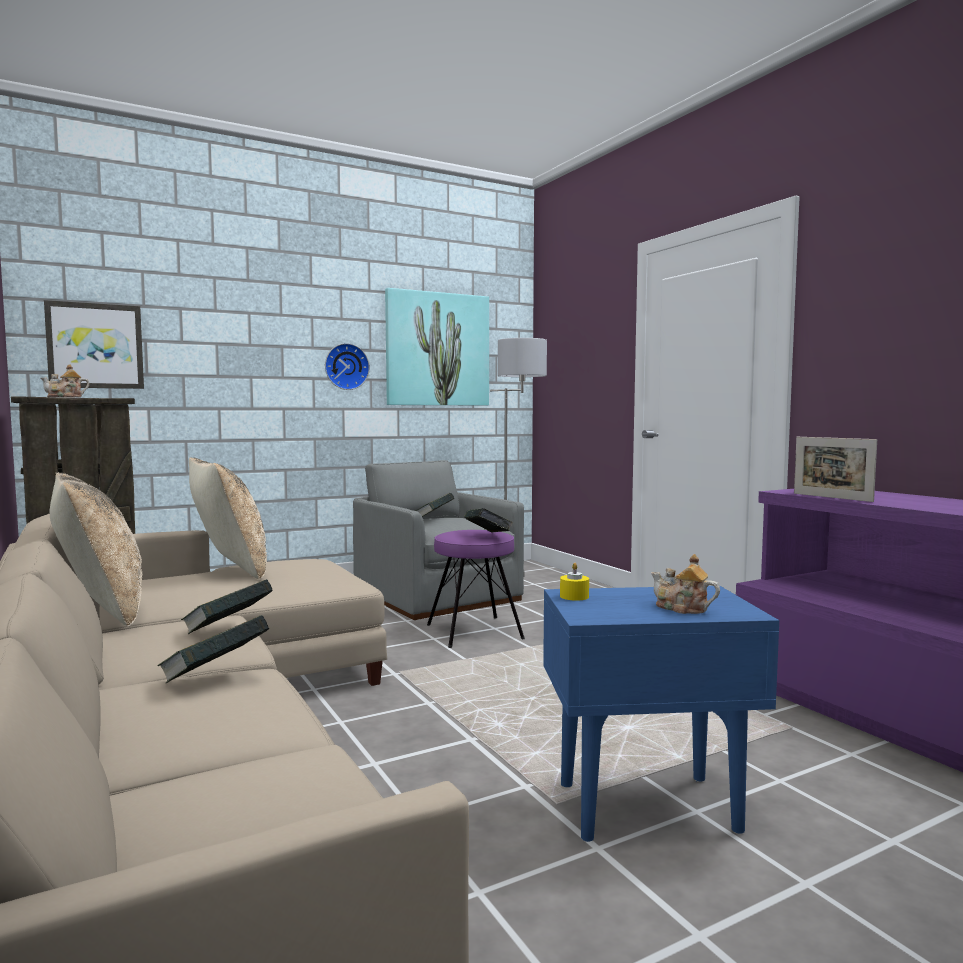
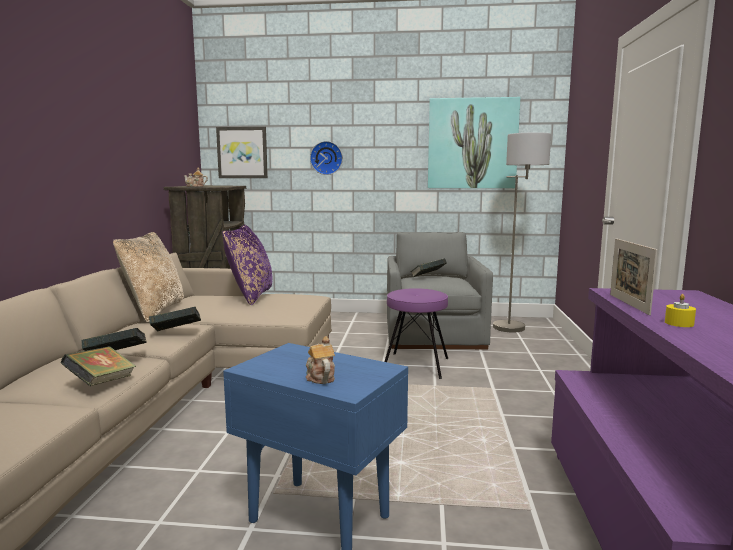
camera: 35 degrees right, 5 degrees up
(229, 571) = (251, 297): beige pillow -> purple pillow
(346, 366) = (397, 160): wall clock -> wall clock (326, 158)
(488, 536) = (421, 296): book -> book (101, 383)
(574, 596) = (286, 352): yellow candle -> yellow candle (679, 323)

